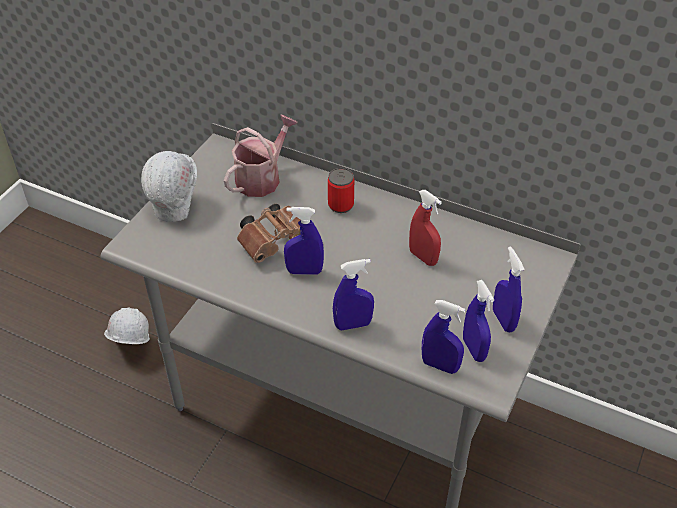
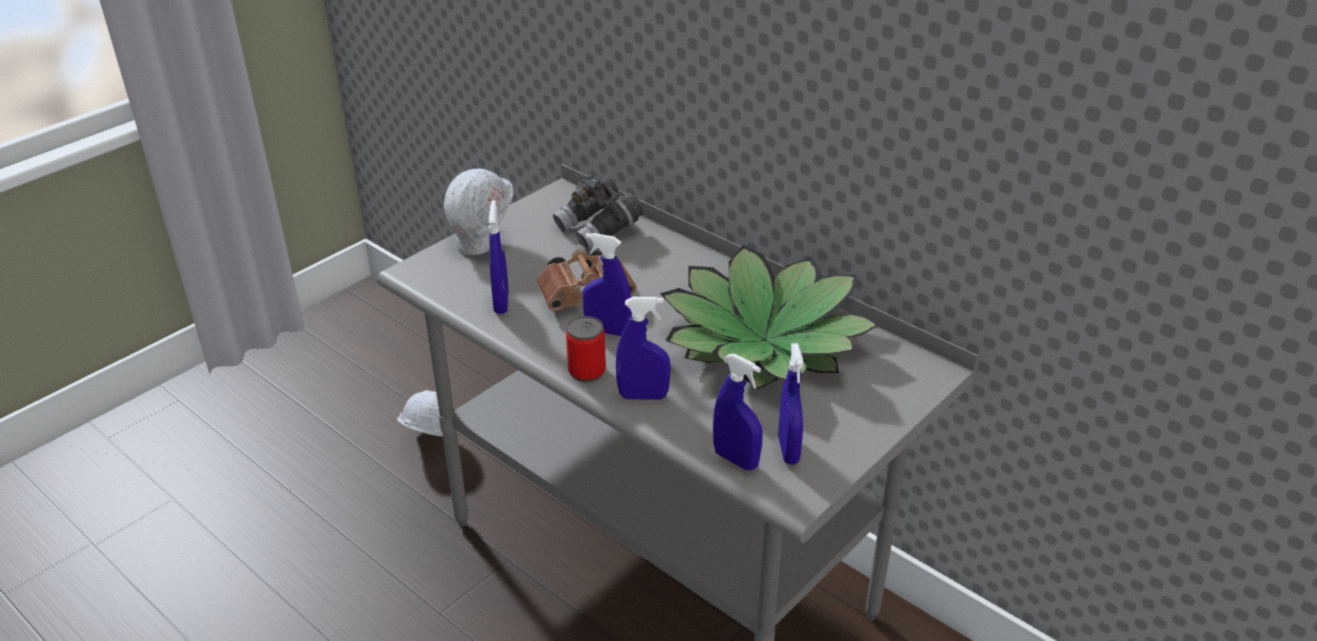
camera: 15 degrees right, 10 degrees down
(262, 178) = (599, 229): watering can -> grey binoculars
(340, 205) = (683, 271): can -> can (587, 371)
(423, 257) = (764, 340): red spray bottle -> potted plant
(503, 320) = (841, 425): blue spray bottle -> blue spray bottle (501, 303)

